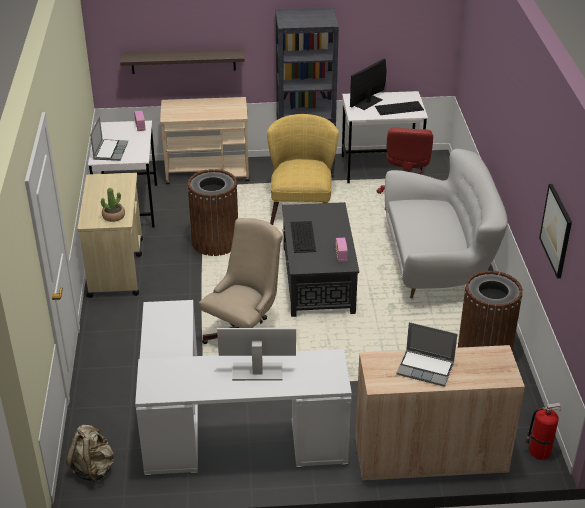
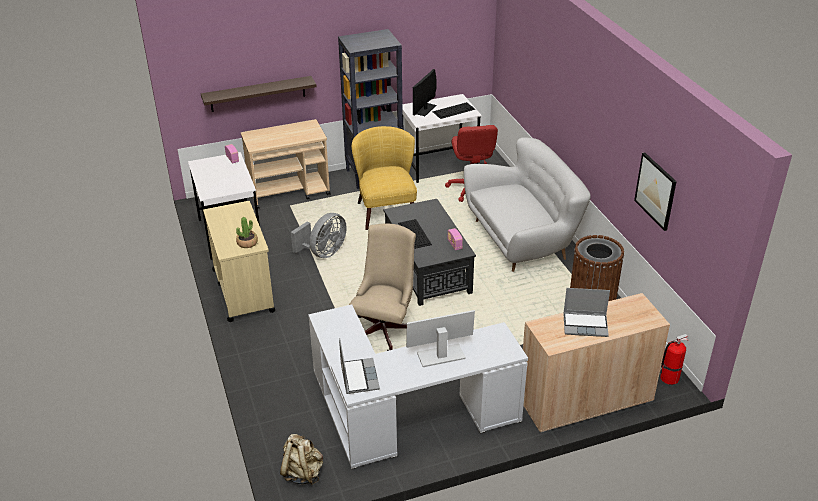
camera: 15 degrees left, 0 degrees up
(110, 151) = (215, 185): laptop -> laptop (358, 376)
(215, 242) = (323, 253): brown trash can -> grey fan

